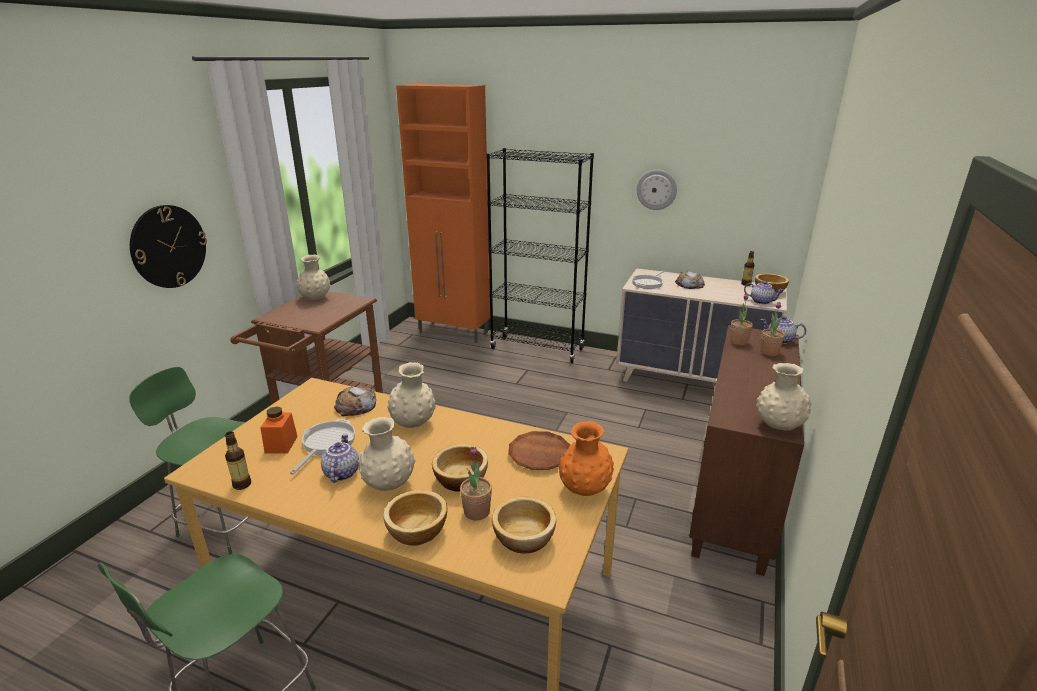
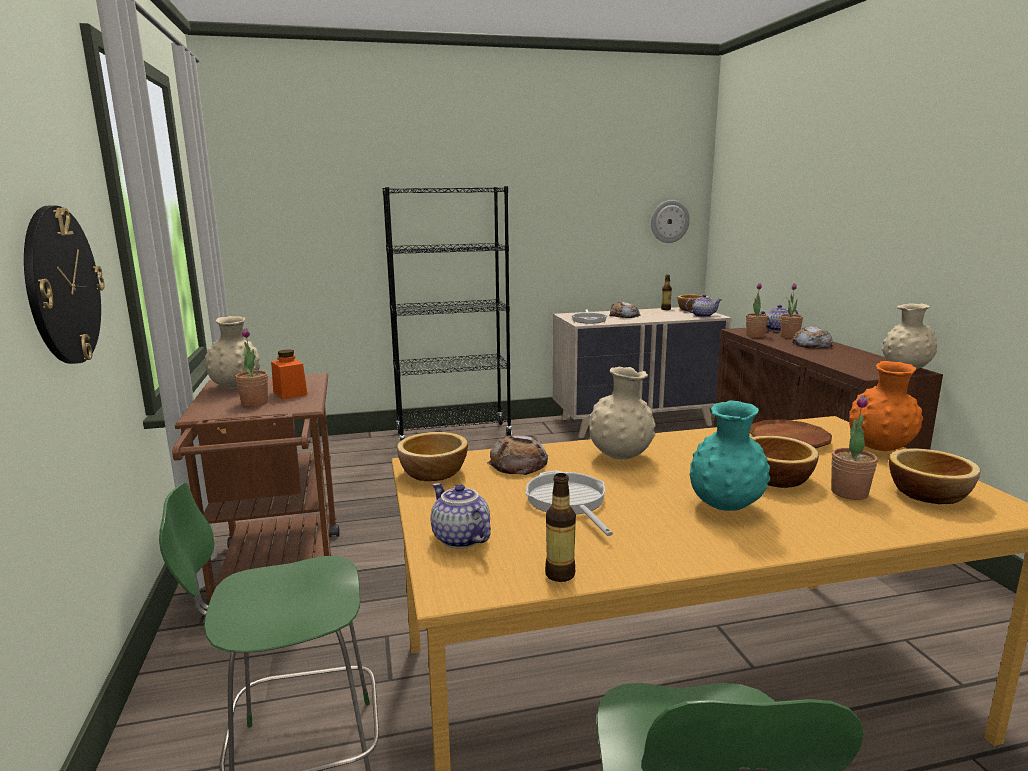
camera: 35 degrees left, 10 degrees down
(281, 444) = (512, 522): orange jar -> orange jar (290, 393)
(302, 315) = (254, 403): none -> potted plant
(341, 473) = (650, 517): teapot -> teapot (459, 539)
(389, 485) = (725, 506): beige vase -> turquoise vase
(417, 531) = (845, 527): bowl -> bowl (434, 473)
(454, 333) = (330, 444): orange cabinet -> none
(656, 189) = (564, 223): wall clock -> wall clock (669, 221)
(765, 368) = (811, 344): none -> bread

